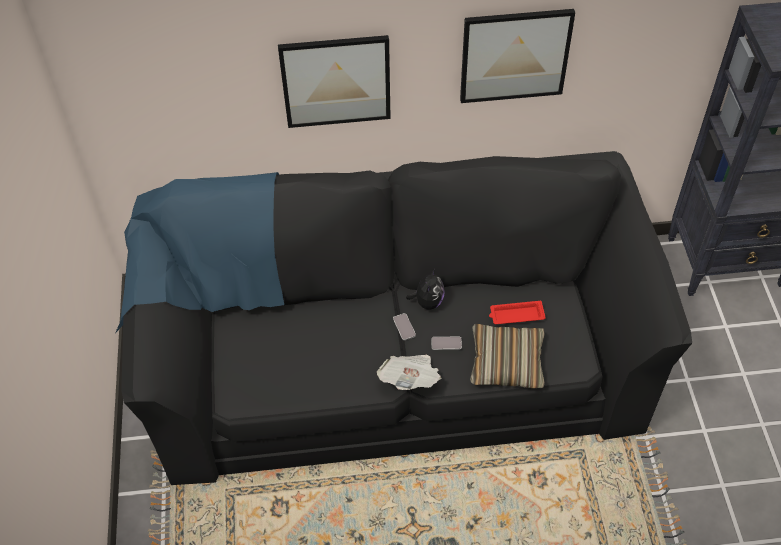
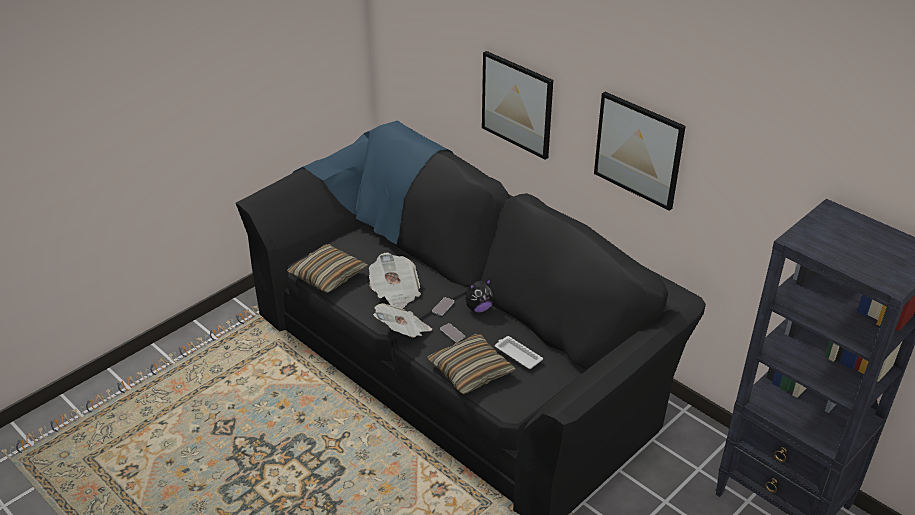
camera: 50 degrees right, 15 degrees down
(266, 390) = (328, 276): none -> pillow
(347, 351) = (395, 292): none -> newspaper
(516, 315) = (517, 355): red tray -> white tray

